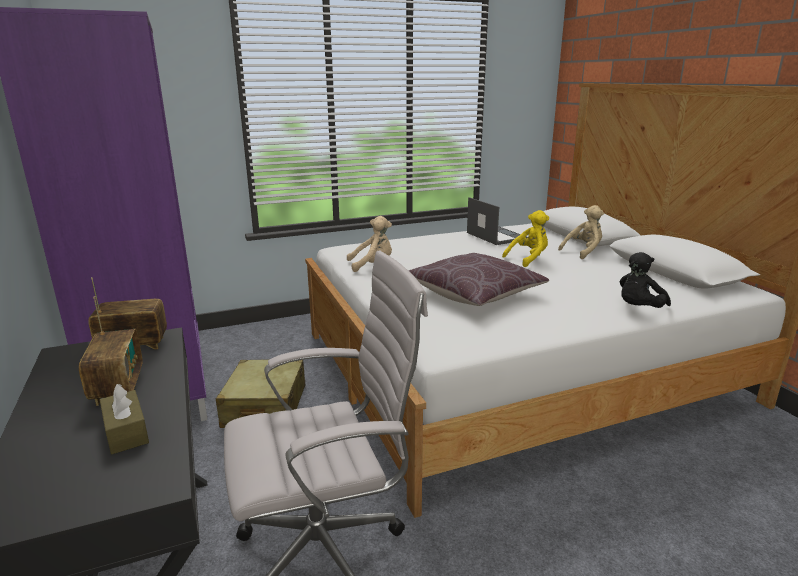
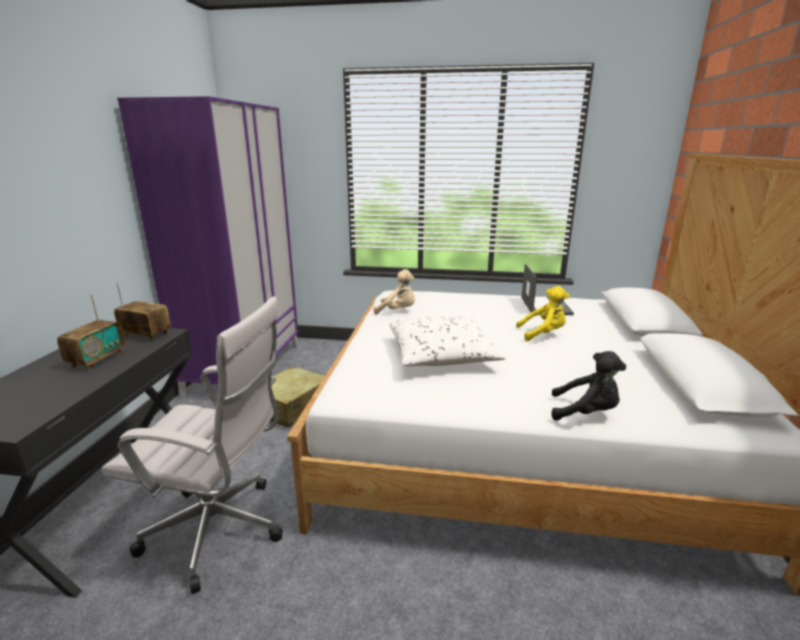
camera: 30 degrees right, 0 degrees up
(126, 432) = (57, 389): brown tissue box -> none
(474, 294) = (441, 355): brown pillow -> white pillow
(583, 252) = (617, 339): beige plush toy -> none
(638, 309) = (585, 413): black plush toy -> black plush toy turned 150 degrees counterclockwise

